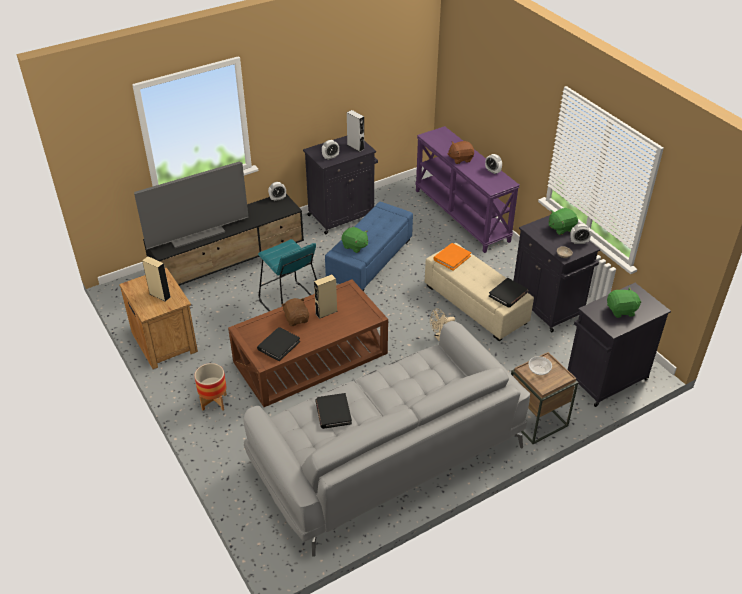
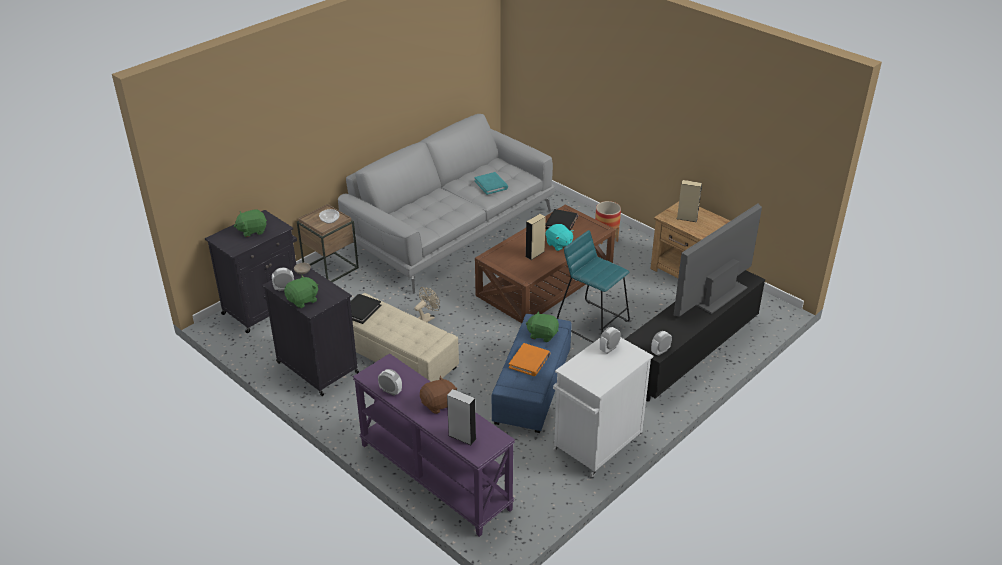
camera: 165 degrees right, 5 degrees down
(296, 319) = (559, 244): brown plush toy -> turquoise plush toy
(333, 412) = (491, 185): black book -> turquoise book
(342, 215) = (596, 444): black cabinet -> white cabinet
(355, 147) = (585, 371): grey speaker -> grey speaker (462, 437)
(452, 258) = (428, 339): orange book -> orange book (529, 361)

